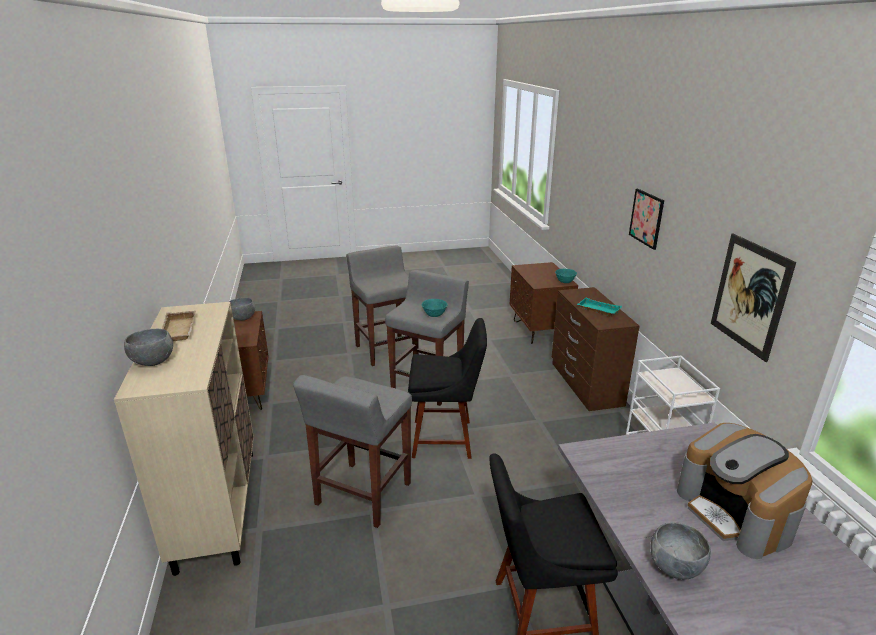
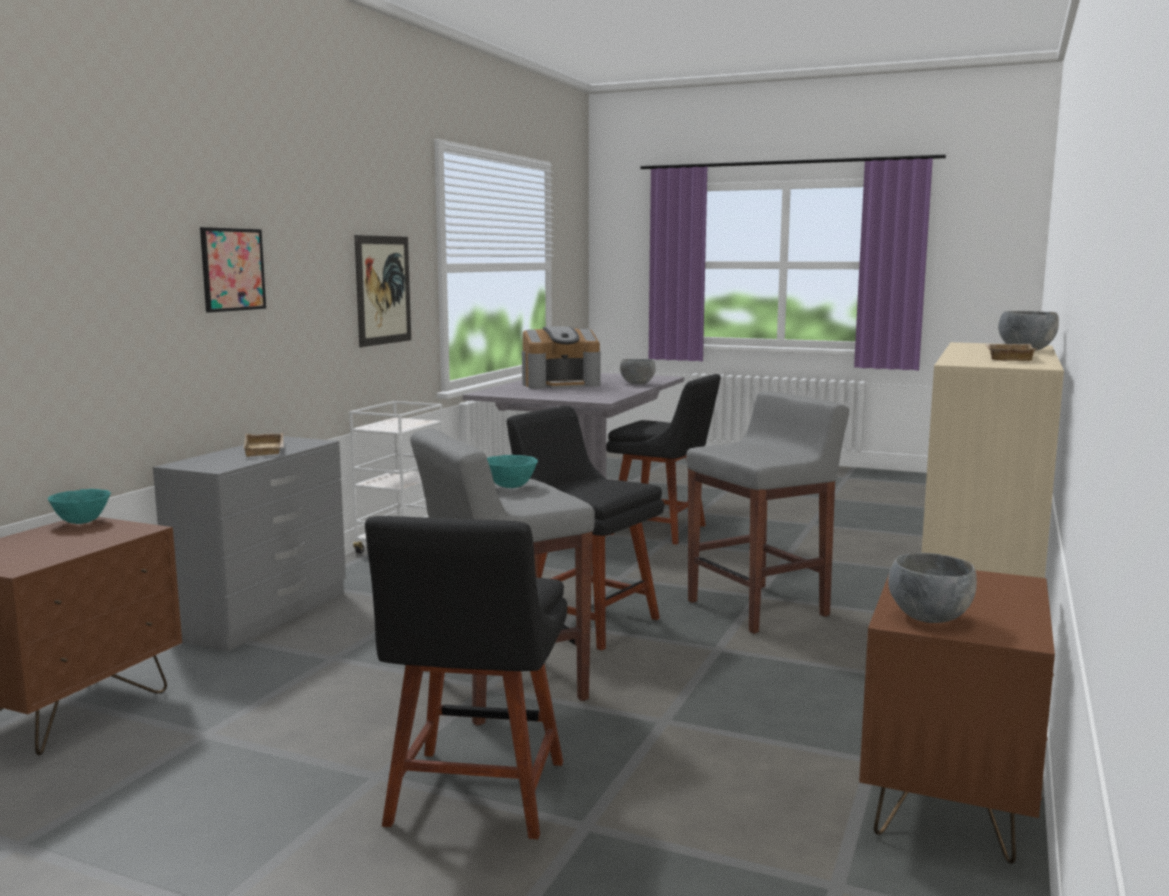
camera: 145 degrees left, 15 degrees down
(386, 350) = (475, 798): grey stool -> black chair
(585, 384) = (264, 615): brown dresser -> grey dresser
(597, 310) = (266, 450): turquoise tray -> beige tray
(735, 513) = (560, 384): coffee machine -> coffee machine turned 60 degrees clockwise

